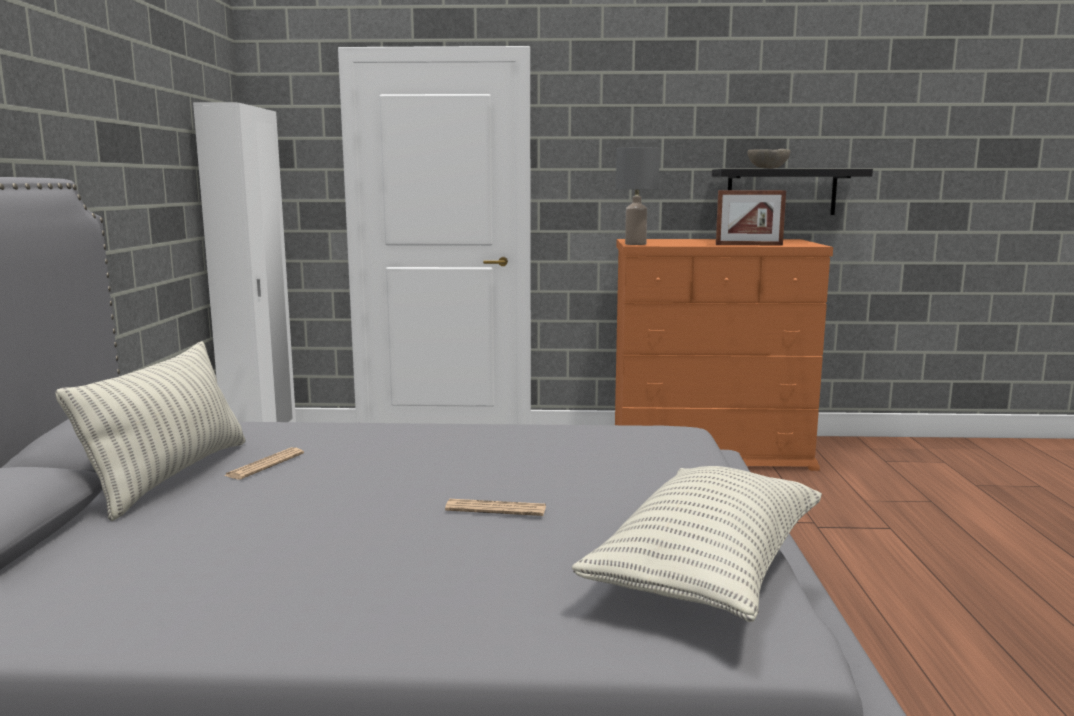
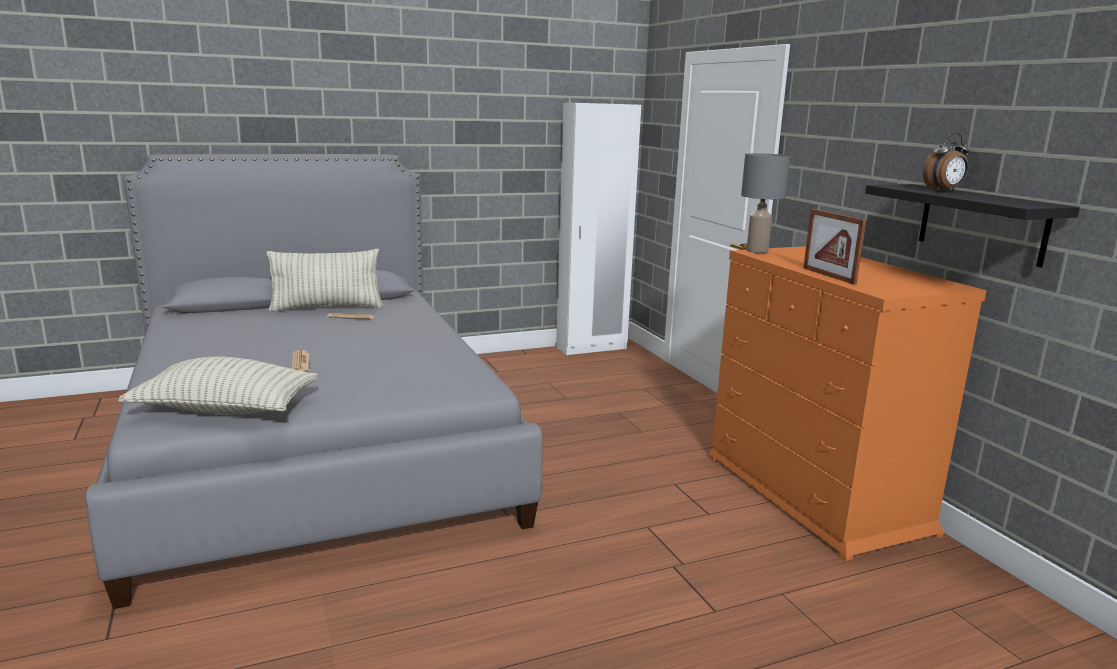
camera: 65 degrees right, 5 degrees up
(767, 168) = (943, 190): beige bowl -> alarm clock

